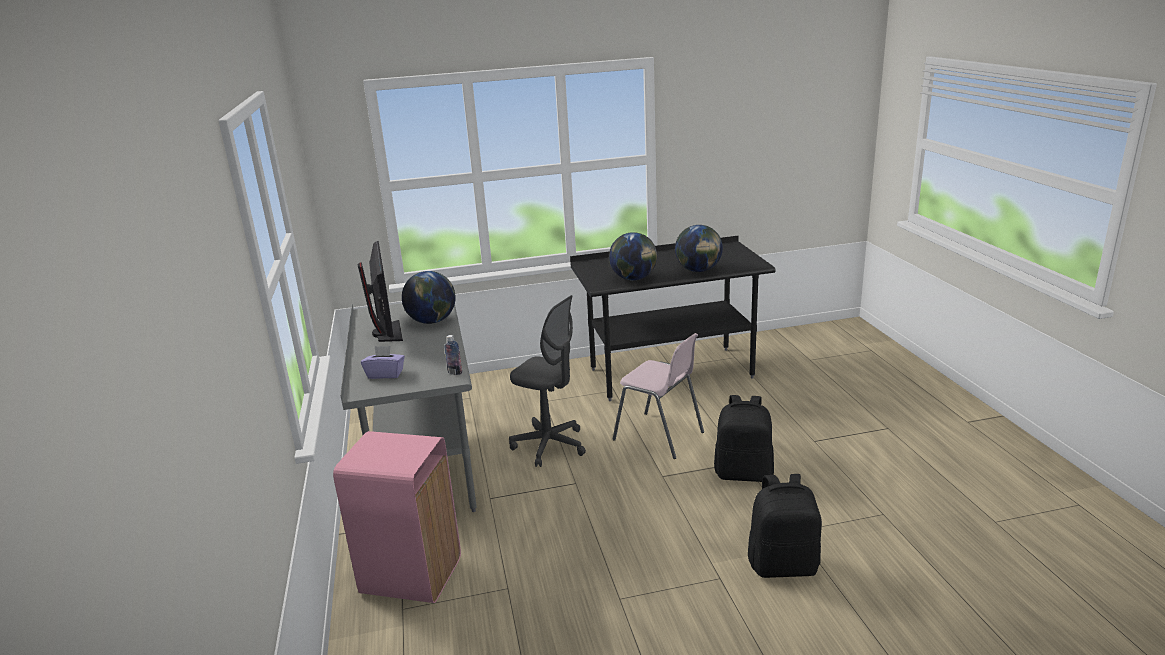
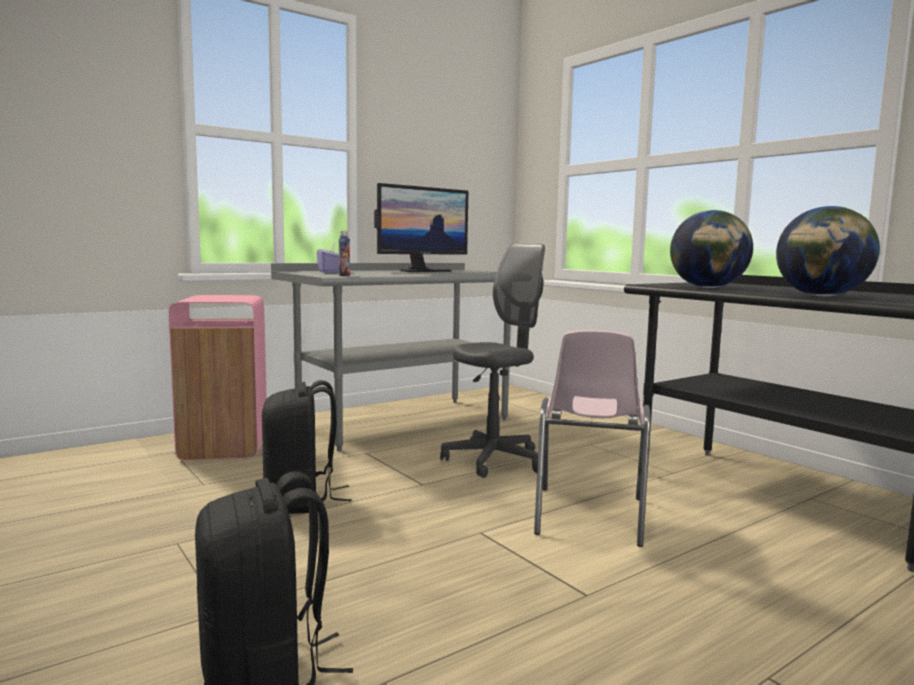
camera: 65 degrees right, 15 degrees down
(432, 321) = (461, 273): globe -> none
(549, 445) = (493, 460): grey office chair -> grey office chair turned 135 degrees counterclockwise
(744, 473) = (548, 599): black backpack -> black backpack (301, 500)

